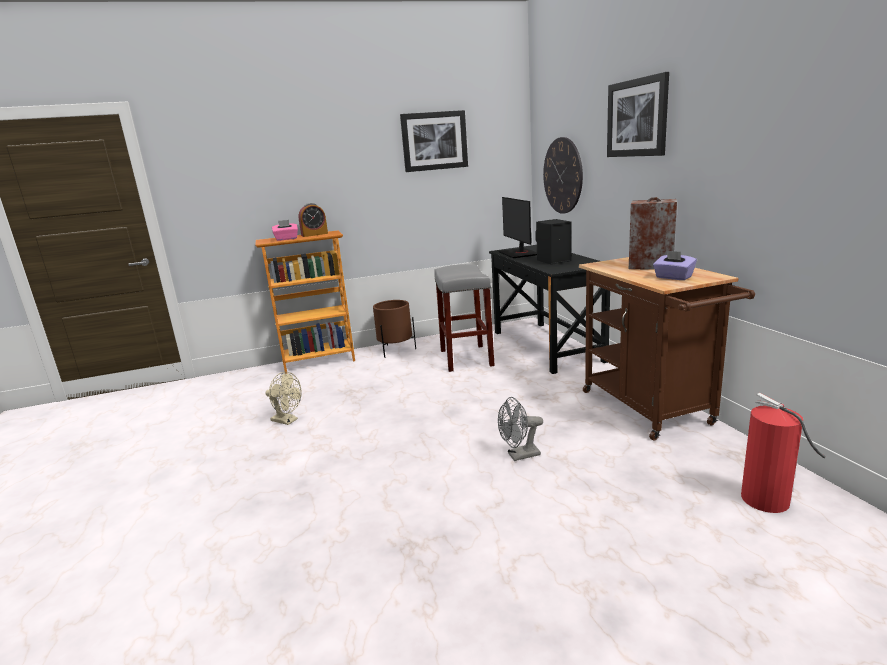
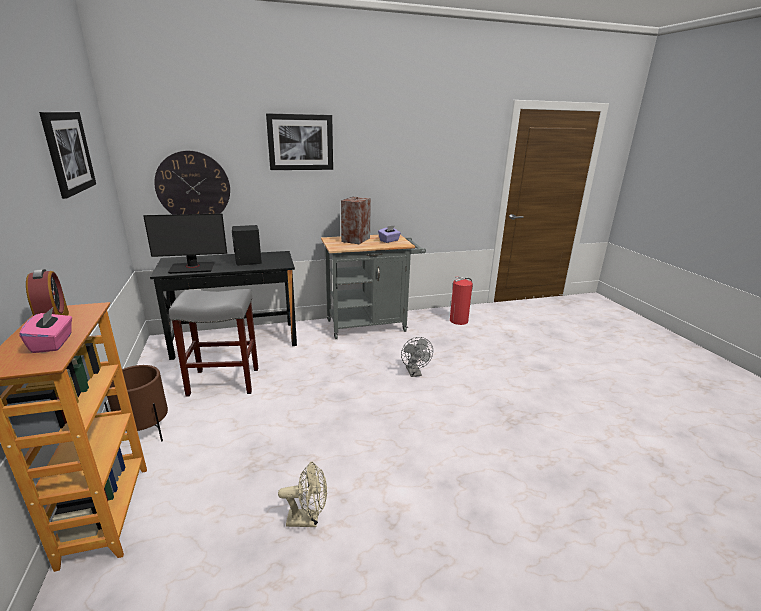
camera: 90 degrees left, 5 degrees up
(287, 421) = (308, 519): beige fan -> beige fan turned 60 degrees clockwise
(651, 410) = (371, 325): brown cart -> grey cart

